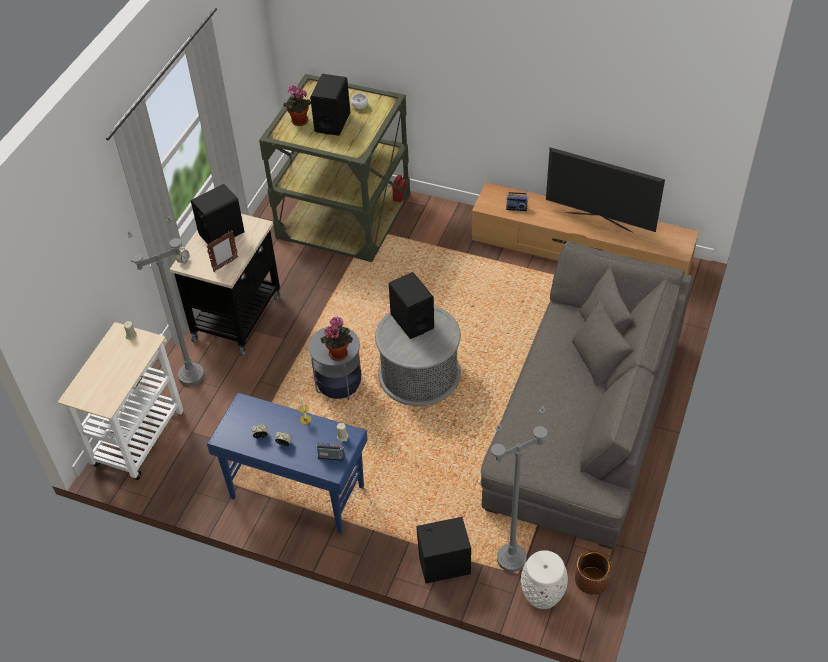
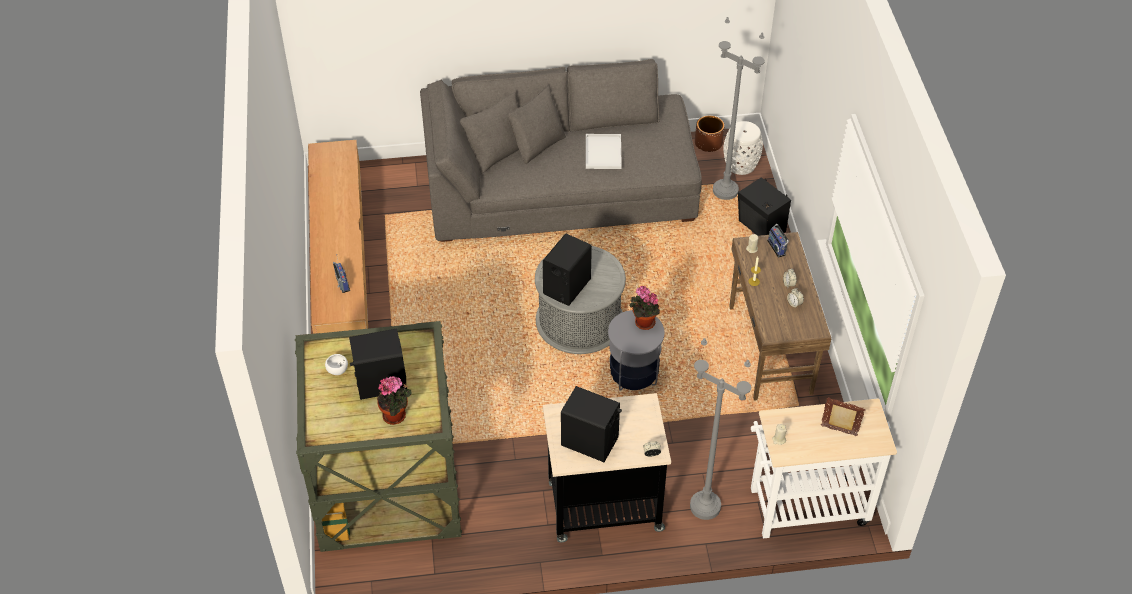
camera: 120 degrees left, 0 degrees up
(225, 265) = (632, 413): picture frame -> picture frame (839, 431)
(296, 492) = (770, 350): blue console table -> brown console table
(554, 403) = (604, 153): none -> white tray
(599, 221) = (331, 214): television -> none

